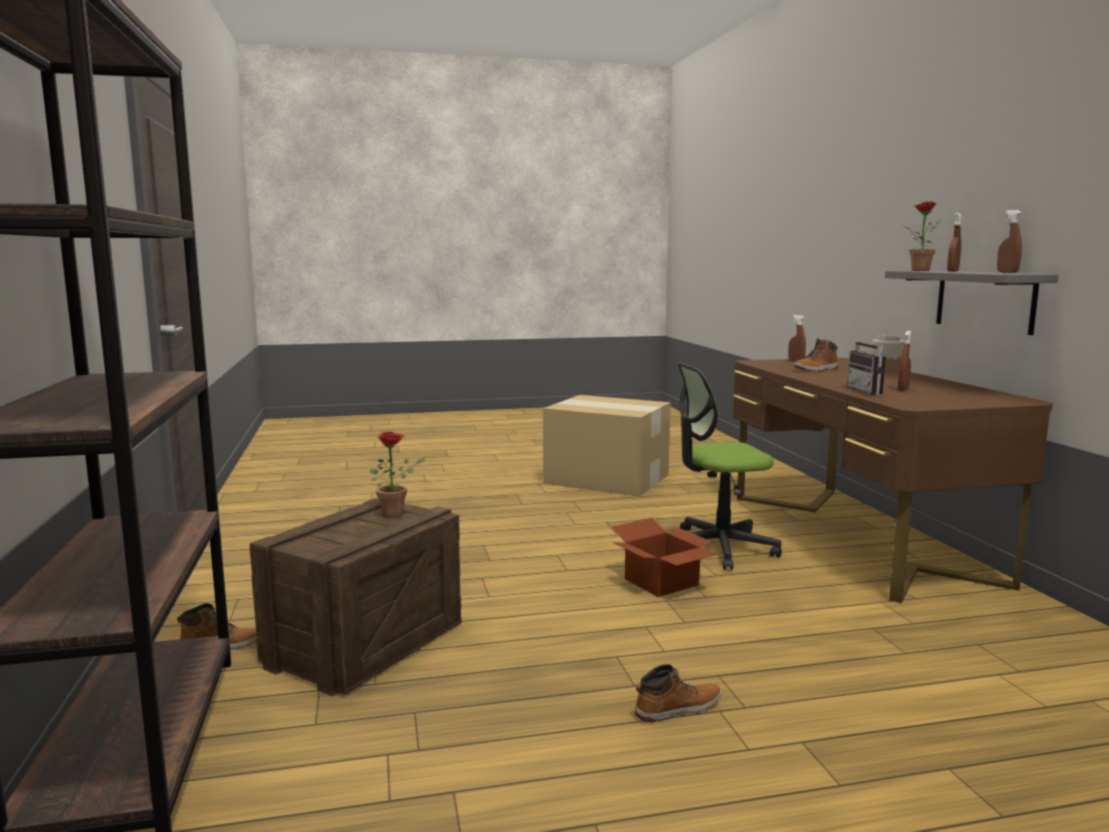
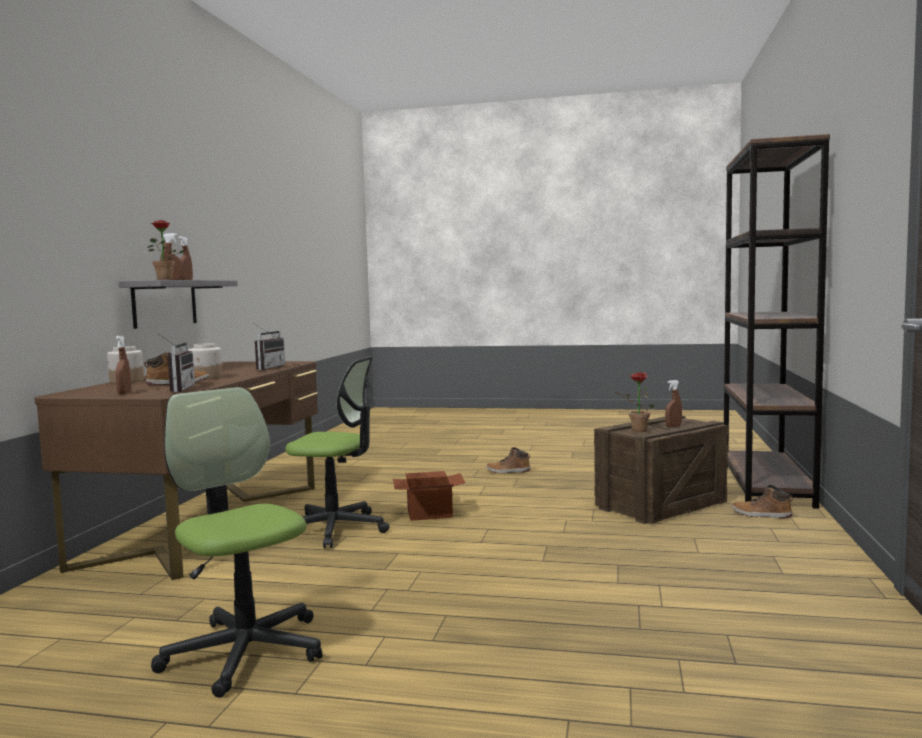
camera: 155 degrees left, 5 degrees down
(608, 479) = (245, 652): cardboard box -> office chair
(776, 365) = (176, 389): none -> radio
(838, 376) = (206, 378): none -> jar
(903, 389) = (237, 368): brown spray bottle -> brown spray bottle (673, 426)

